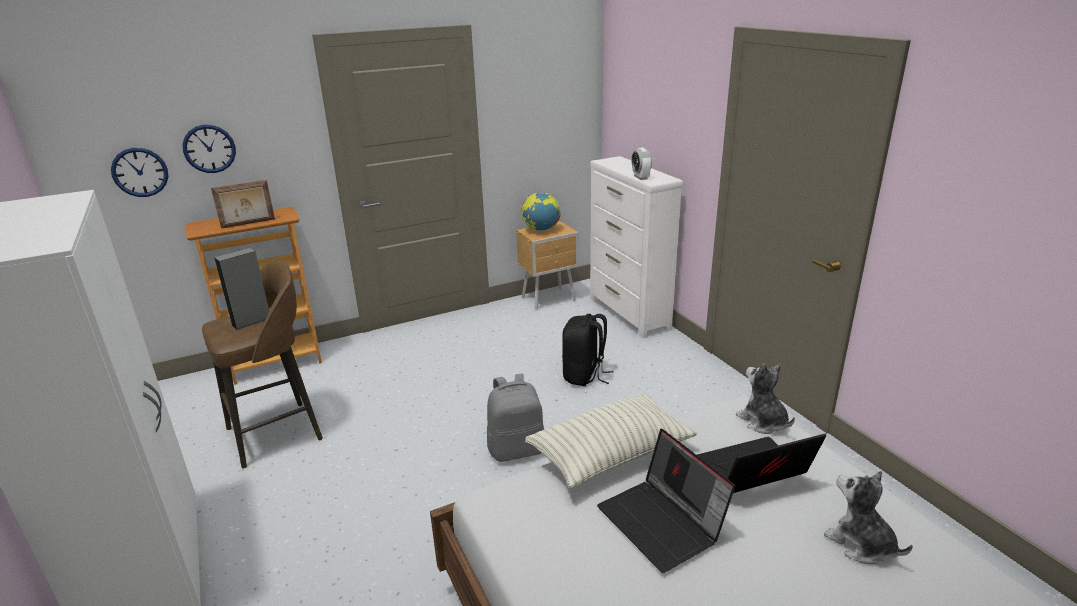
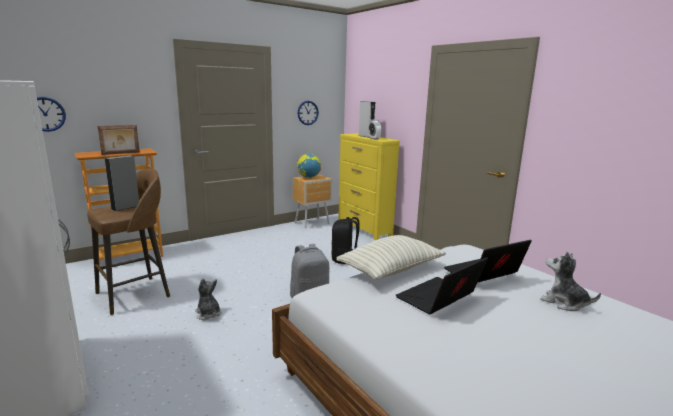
camera: 10 degrees left, 10 degrees down
(209, 148) = (96, 103): wall clock -> wall clock (307, 113)
(629, 314) = (364, 229): white dresser -> yellow dresser
(630, 168) = (366, 136): none -> grey speaker
(662, 523) = (438, 299): laptop -> laptop turned 90 degrees clockwise
(763, 422) = (479, 253): plush toy -> plush toy (208, 314)

